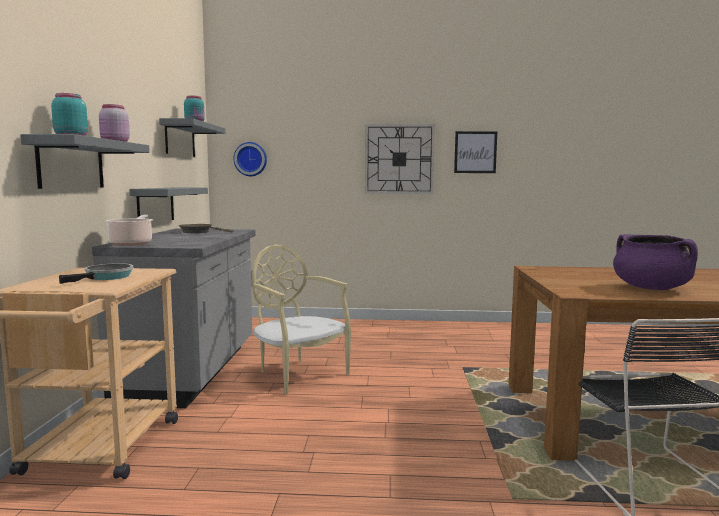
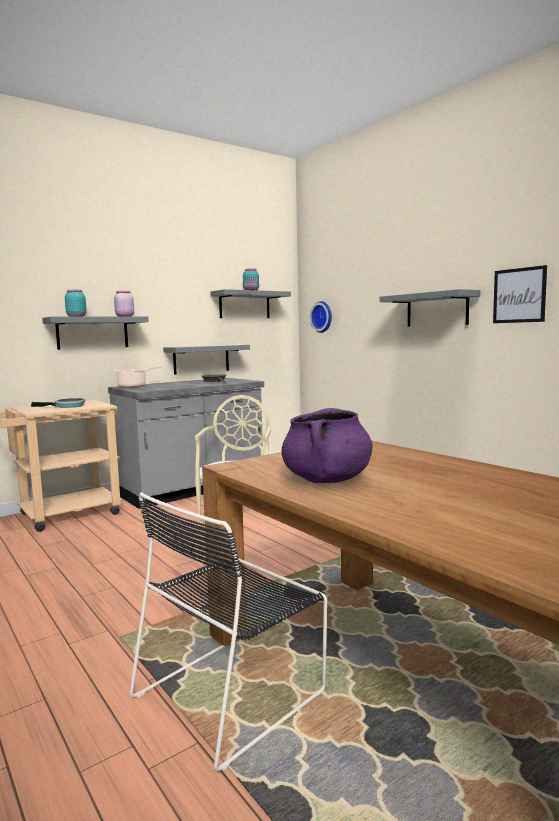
camera: 50 degrees right, 0 degrees up
(399, 159) = (437, 309): wall clock -> grey shelf

